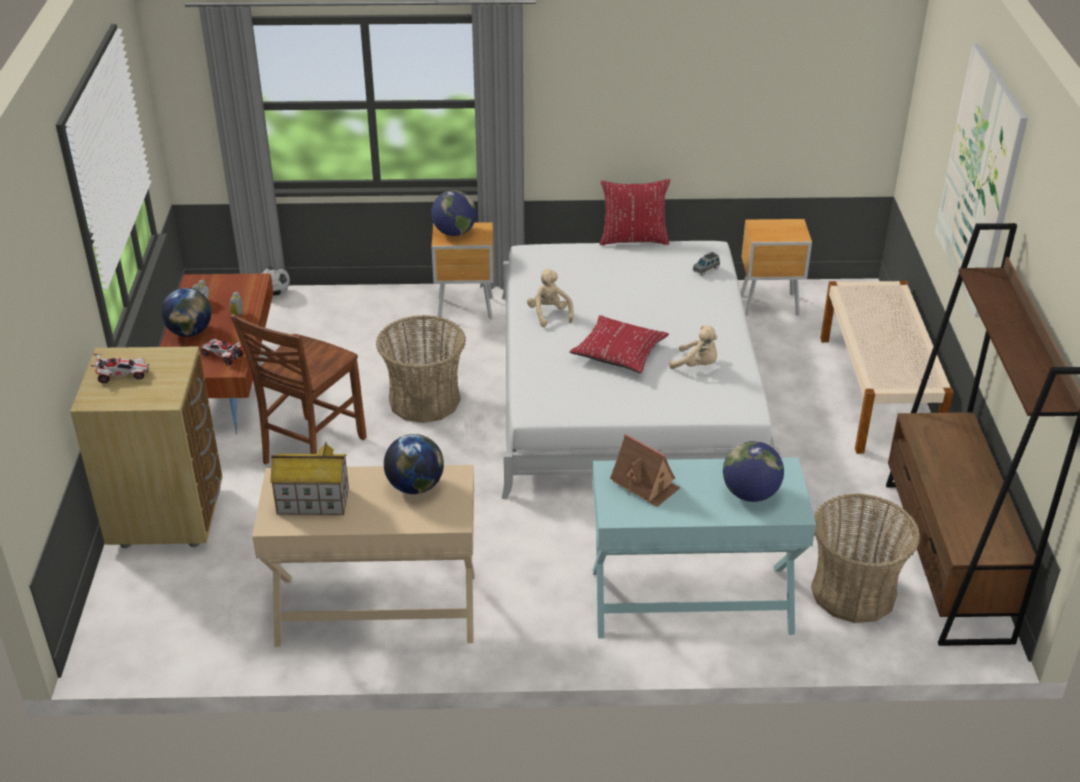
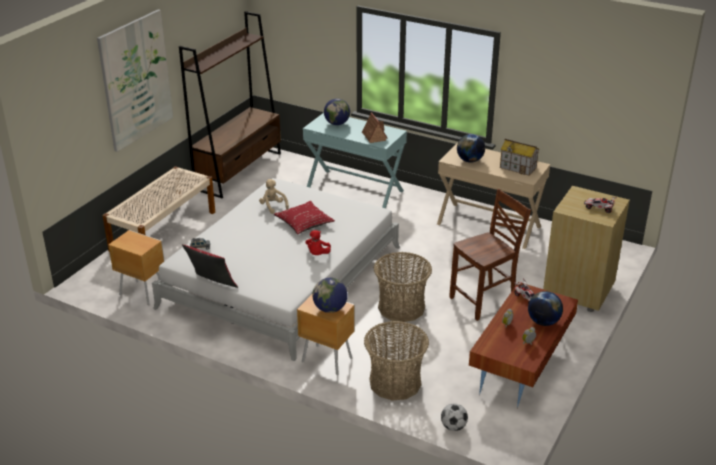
camera: 150 degrees left, 5 degrees down
(549, 314) = (318, 254): beige plush toy -> red plush toy
(853, 592) = (288, 174): basket -> basket (395, 382)

